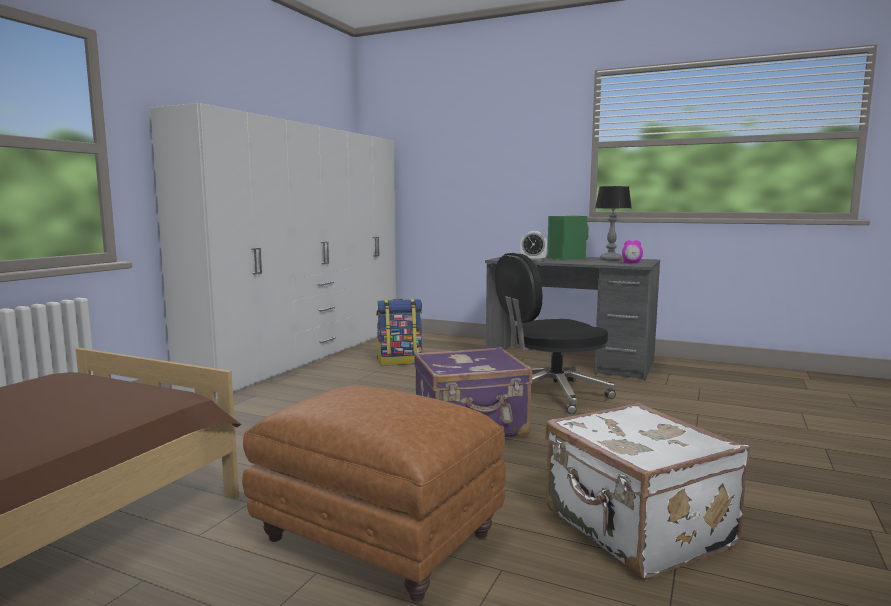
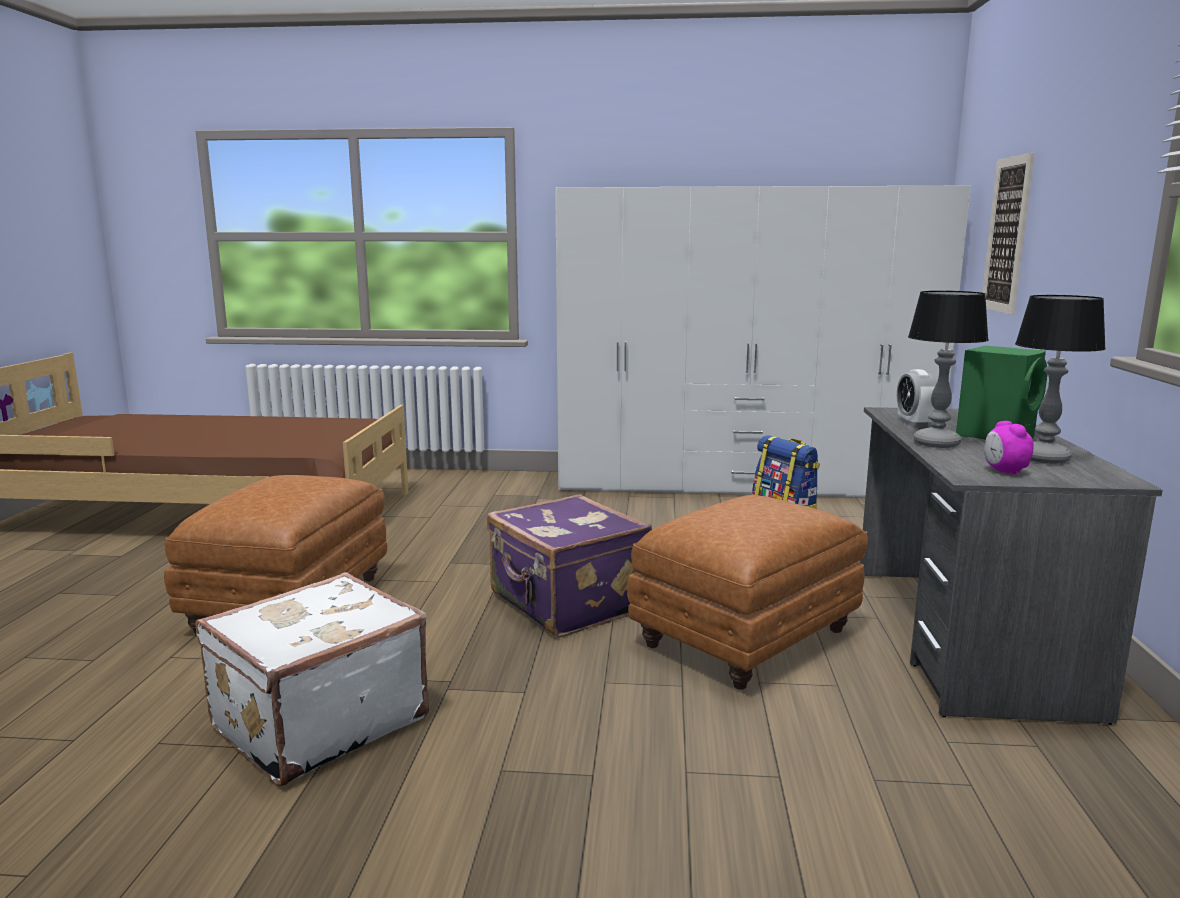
camera: 70 degrees right, 5 degrees up
(442, 168) = (1006, 235): none -> picture
(551, 395) = (745, 638): black office chair -> brown ottoman
(576, 262) = (936, 443): none -> table lamp

